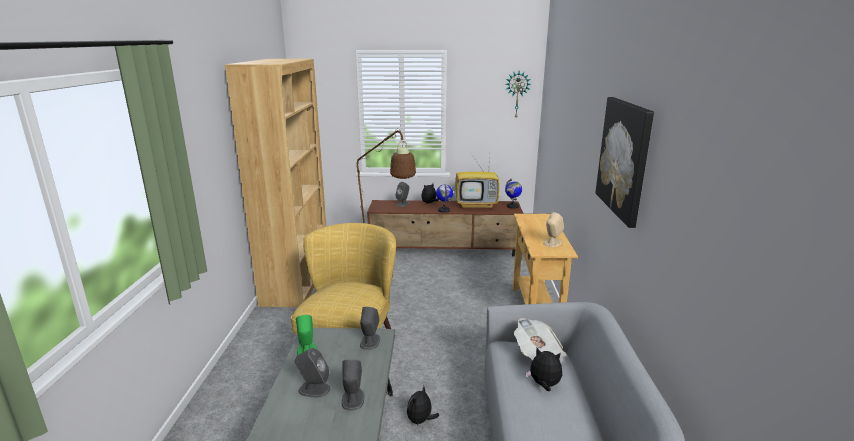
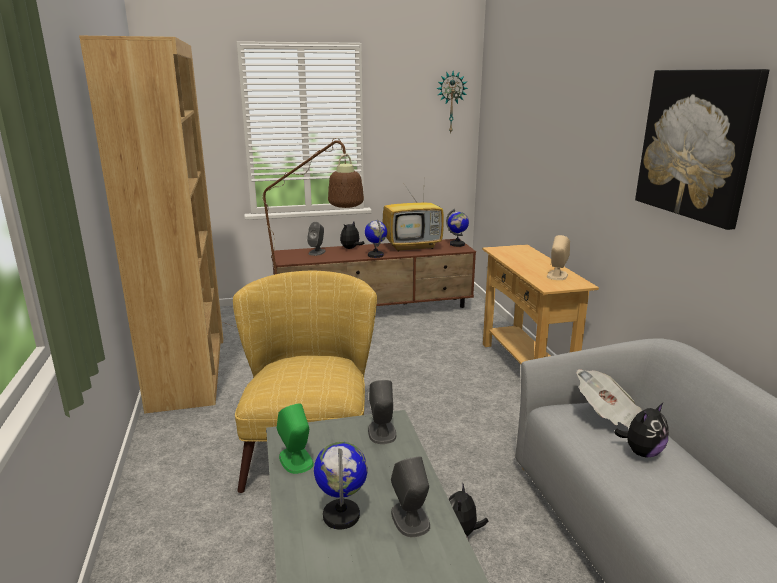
camera: 15 degrees left, 0 degrees up
(313, 389) = (341, 515): grey speaker -> globe
(544, 385) = (641, 452): plush toy -> plush toy turned 135 degrees clockwise

